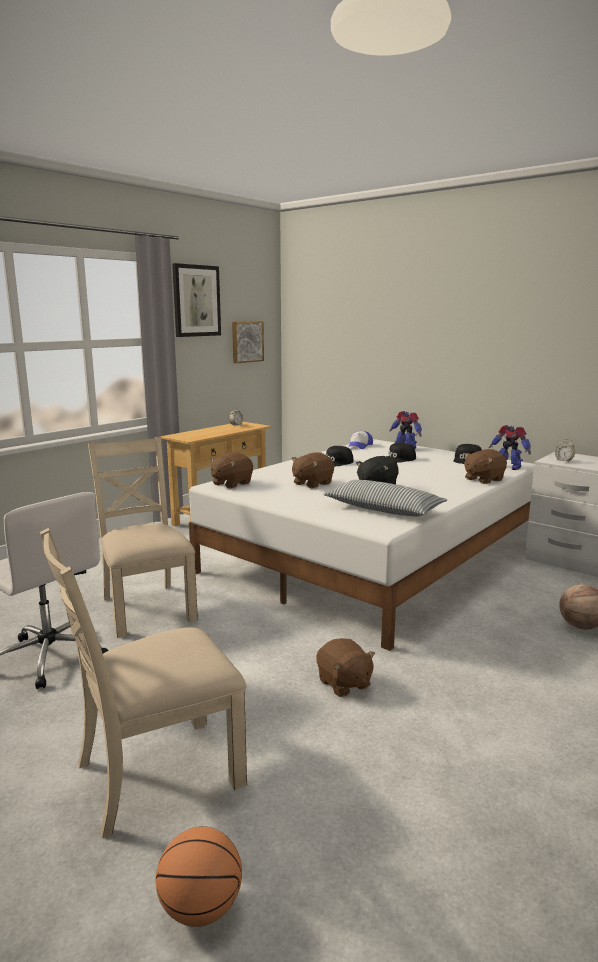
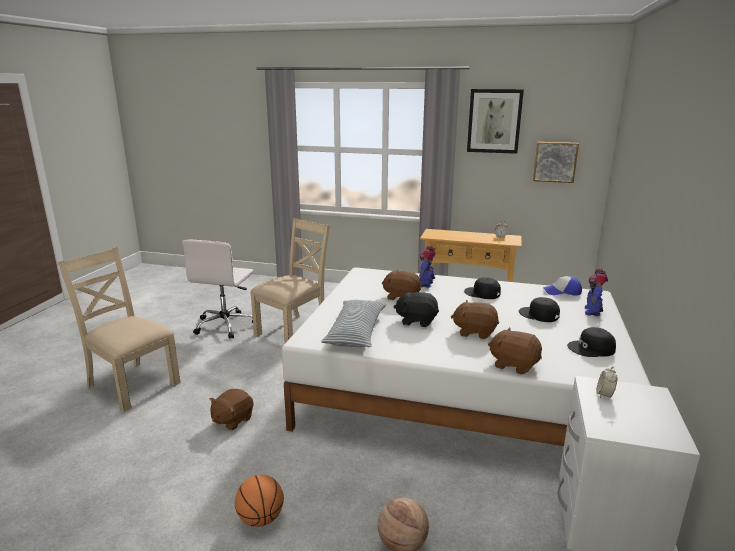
camera: 65 degrees right, 5 degrees up
(201, 908) = (42, 422): basketball -> basketball (261, 518)
(231, 483) = (371, 275): brown plush toy -> brown plush toy (474, 332)
(508, 467) = (597, 375): toy robot -> toy robot (426, 284)

